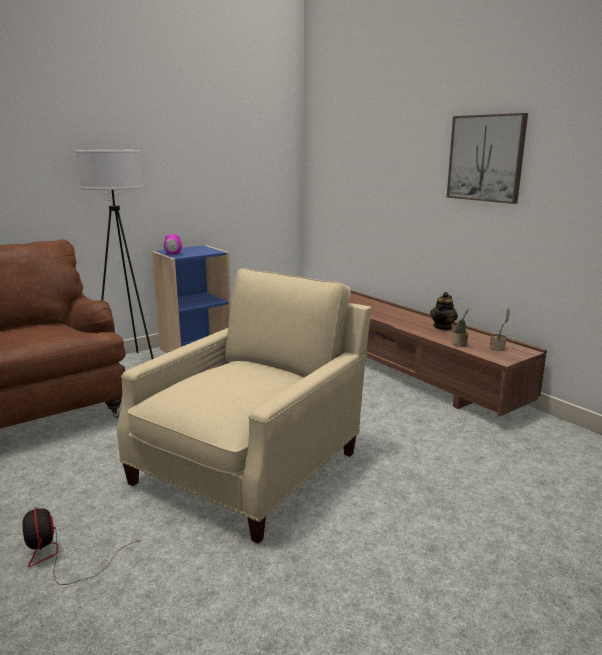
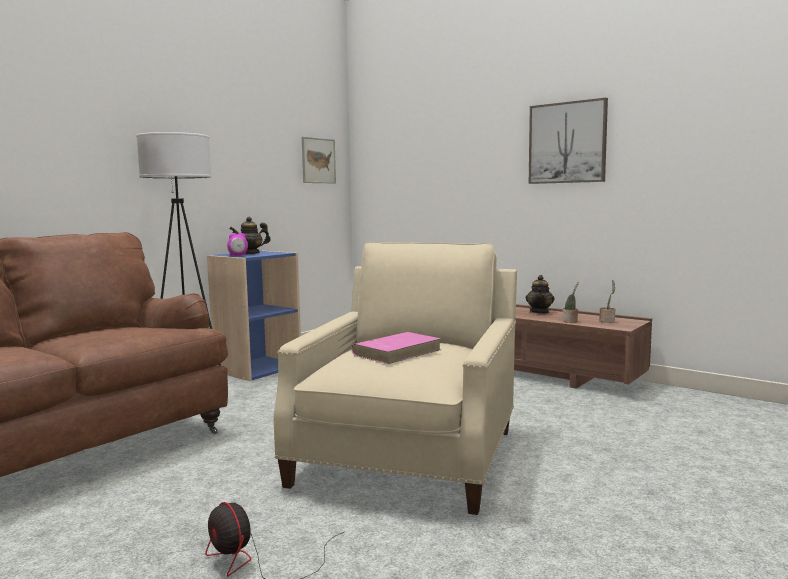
camera: 15 degrees left, 10 degrees down
(189, 250) = (250, 253): none -> teapot
(226, 384) = (397, 352): none -> pink book
(268, 158) = (318, 160): none -> picture

